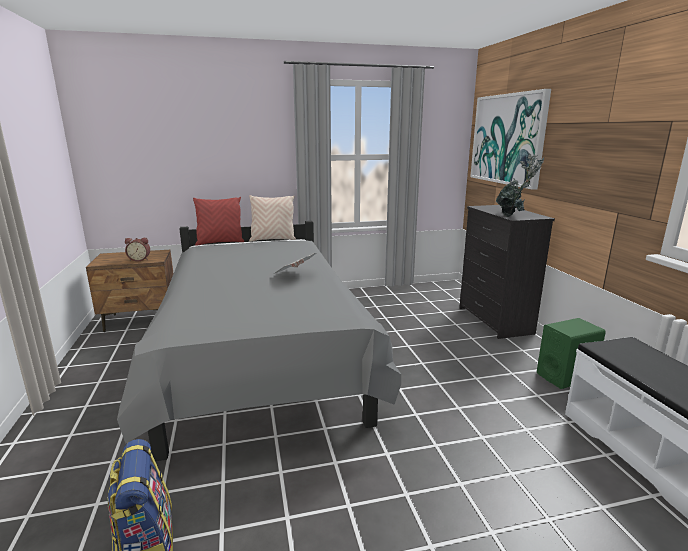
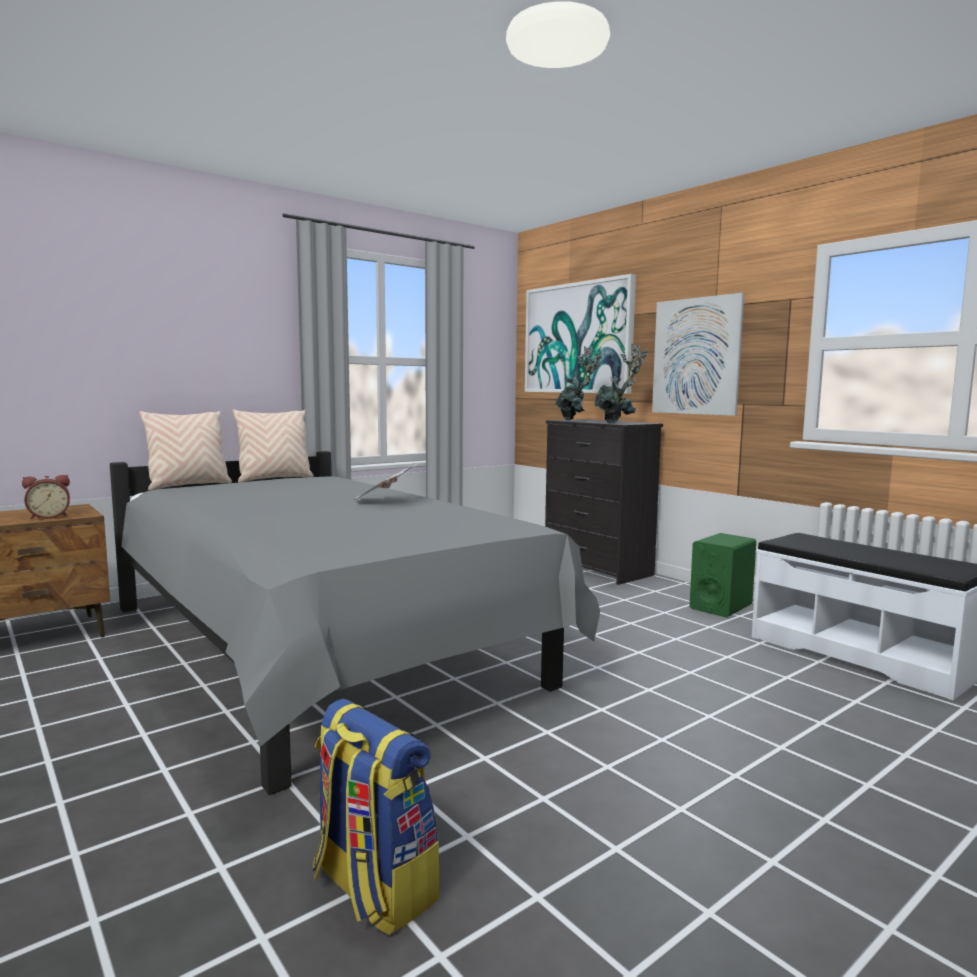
camera: 25 degrees left, 10 degrees down
(220, 242) = (188, 486): red pillow -> beige pillow
(489, 208) = (575, 420): none -> potted plant
(586, 165) = (696, 356): none -> picture

